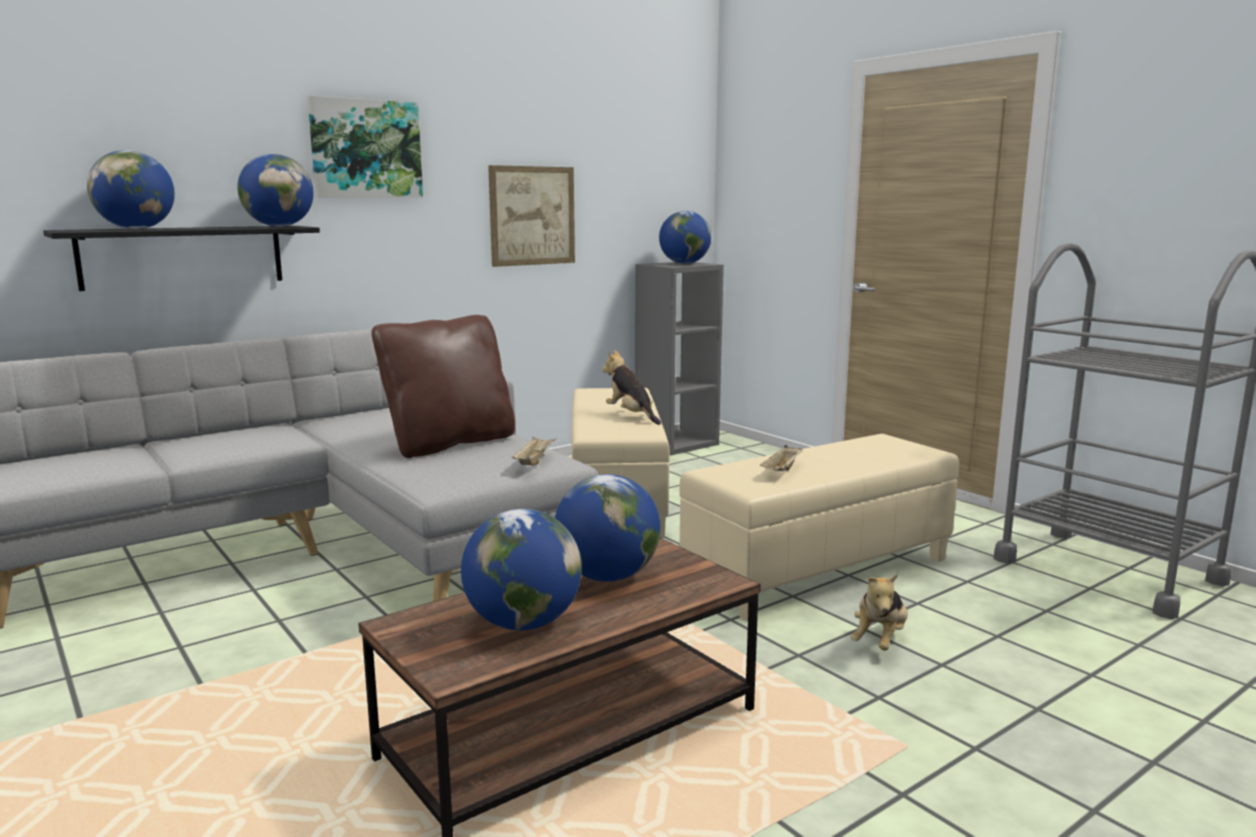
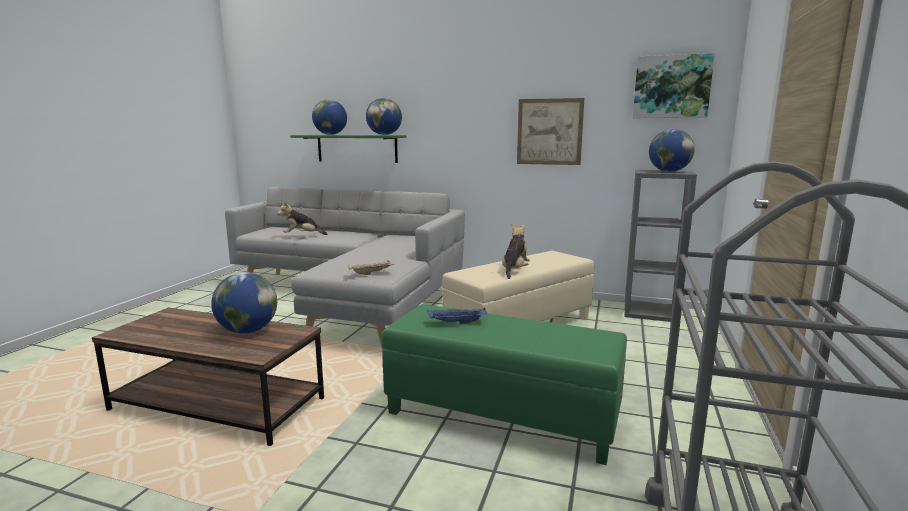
camera: 55 degrees right, 0 degrees up
(183, 256) = (357, 148): black shelf -> green shelf
(366, 149) = (443, 93): picture -> picture (671, 87)
(449, 443) = (382, 256): brown pillow -> none
(523, 623) = (176, 330): globe -> none
(782, 471) = (456, 323): beige tray -> blue tray
(818, 571) = (500, 416): beige ottoman -> green ottoman
(879, 641) = (407, 469): plush toy -> plush toy (302, 235)

